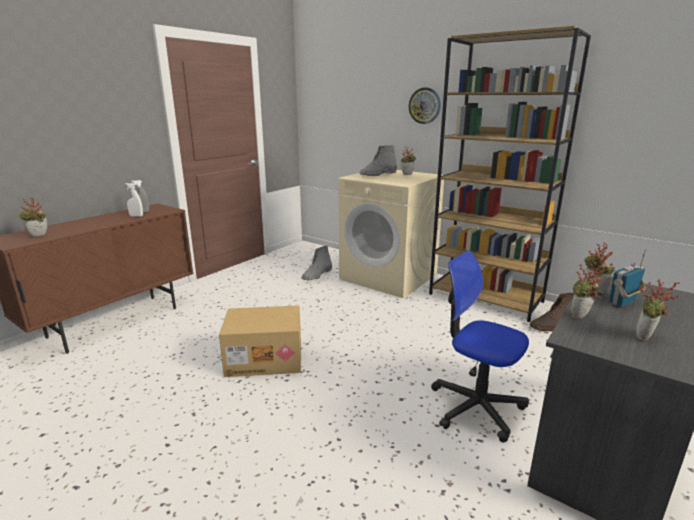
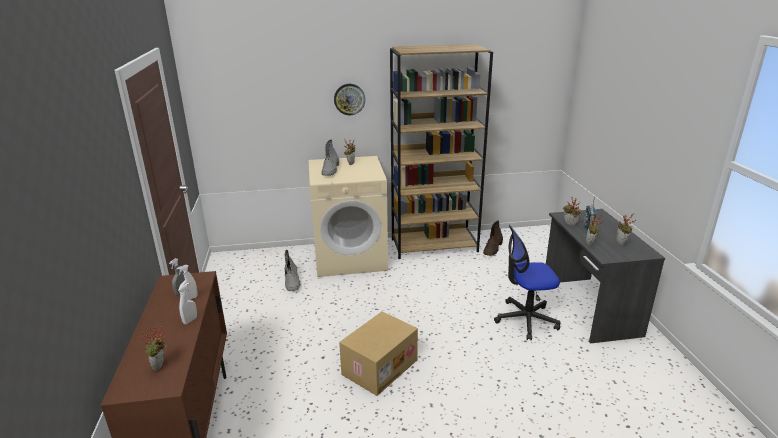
camera: 45 degrees left, 5 degrees up
(107, 224) = (190, 320): none -> white spray bottle

